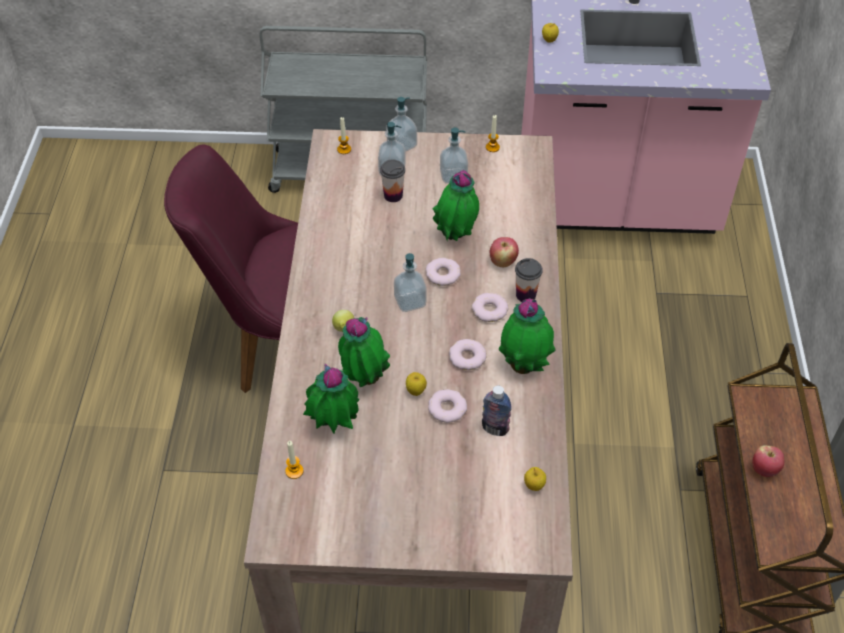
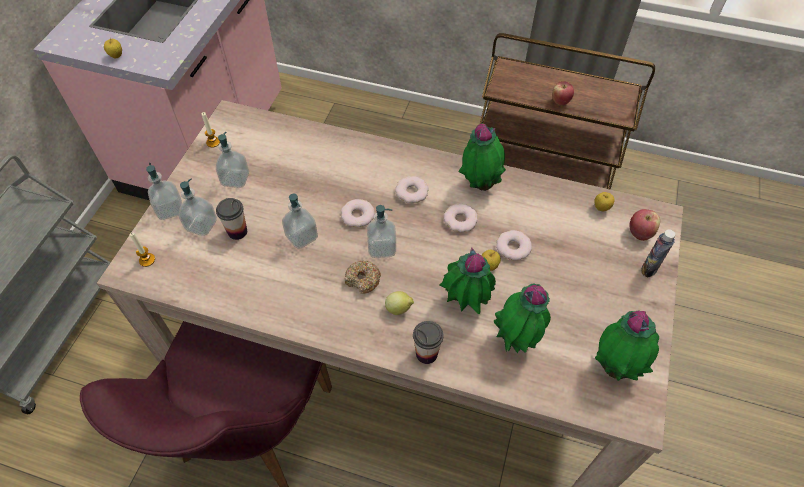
camera: 75 degrees left, 5 degrees up
(294, 471) = (562, 385): candle -> none
(368, 296) = (363, 280): none -> donut
(402, 240) = (302, 237): none -> soap dispenser
(456, 237) = (315, 195): potted plant -> potted plant (615, 367)
(495, 429) = (541, 219): bottle -> bottle (649, 268)
(502, 262) = (359, 170): apple -> apple (639, 233)
(525, 295) = (403, 164): cup -> cup (426, 353)

